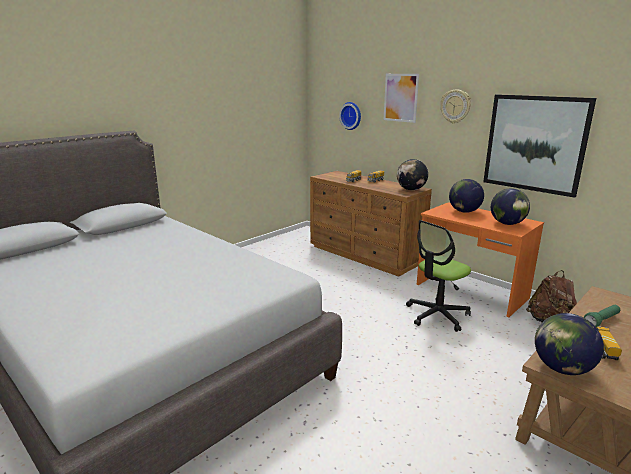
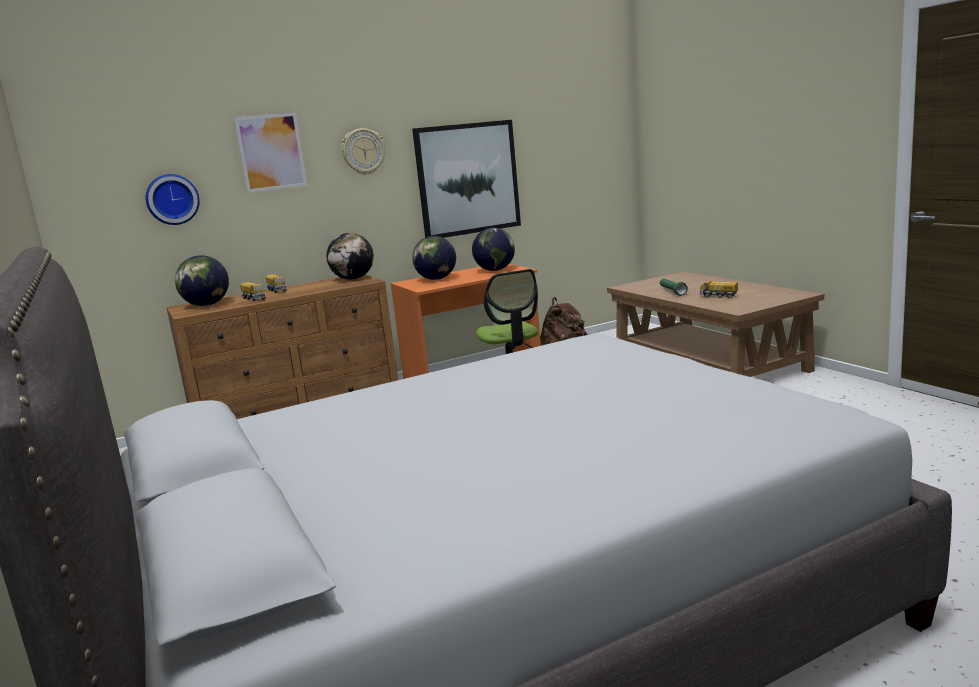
camera: 70 degrees left, 5 degrees down
(562, 369) = (745, 307): globe -> globe (207, 305)

